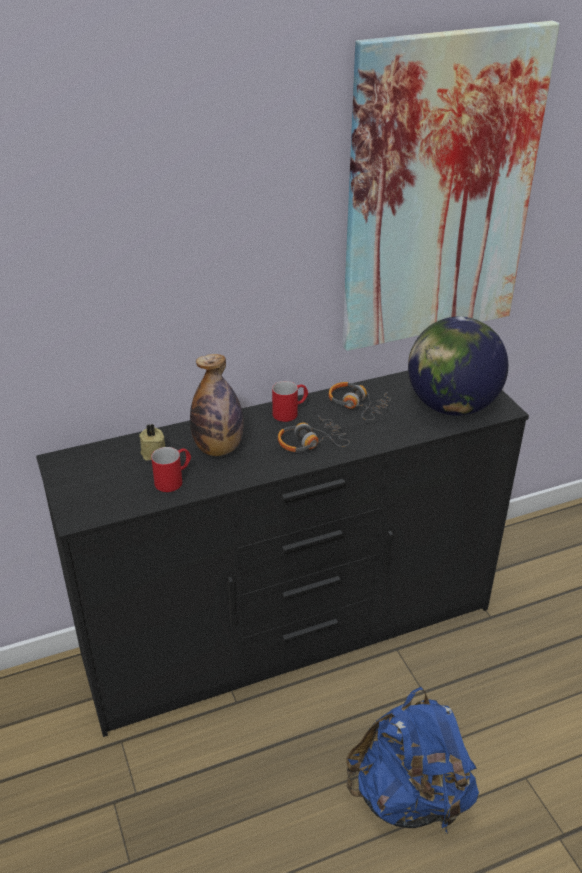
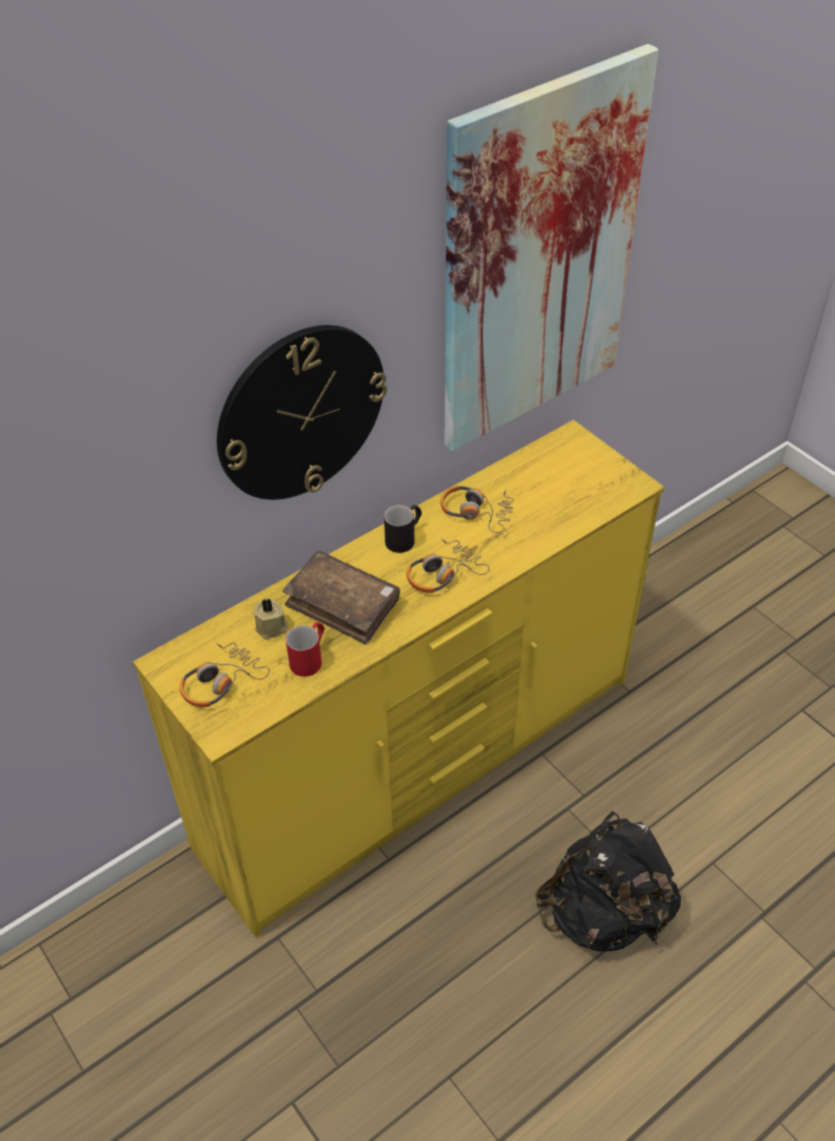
camera: 15 degrees left, 10 degrees up
(95, 482) = (221, 682): none -> headphones
(207, 273) = (301, 413): none -> wall clock
(218, 448) = (343, 605): bottle -> brown book
(290, 412) = (405, 538): red mug -> black mug
(291, 633) = (421, 763): black dresser -> yellow dresser
(409, 796) = (604, 914): blue backpack -> black backpack
(452, 406) = (580, 492): globe -> none

